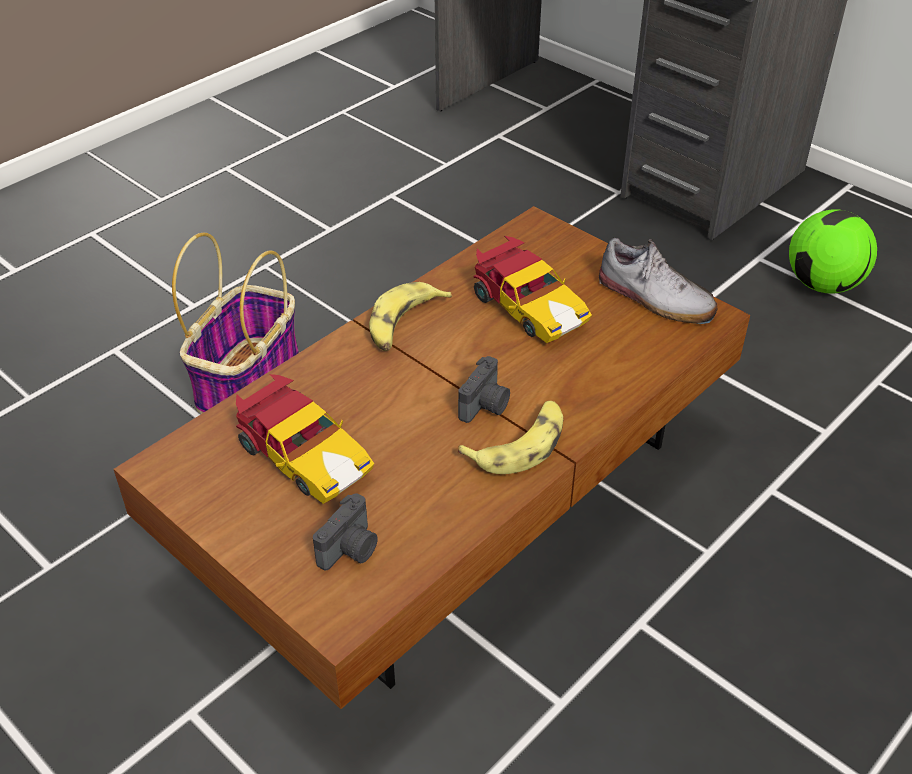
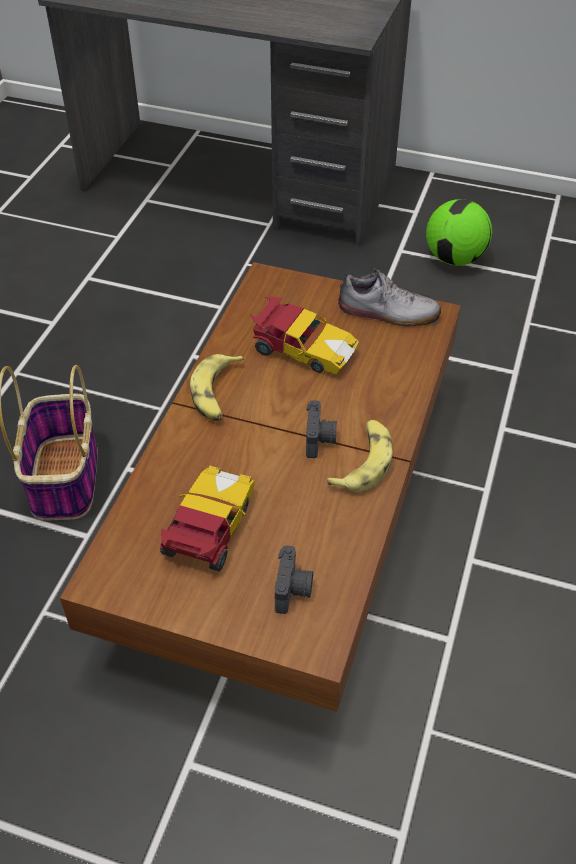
camera: 25 degrees left, 5 degrees up
(303, 456) = (209, 530): toy car -> toy car turned 90 degrees counterclockwise

